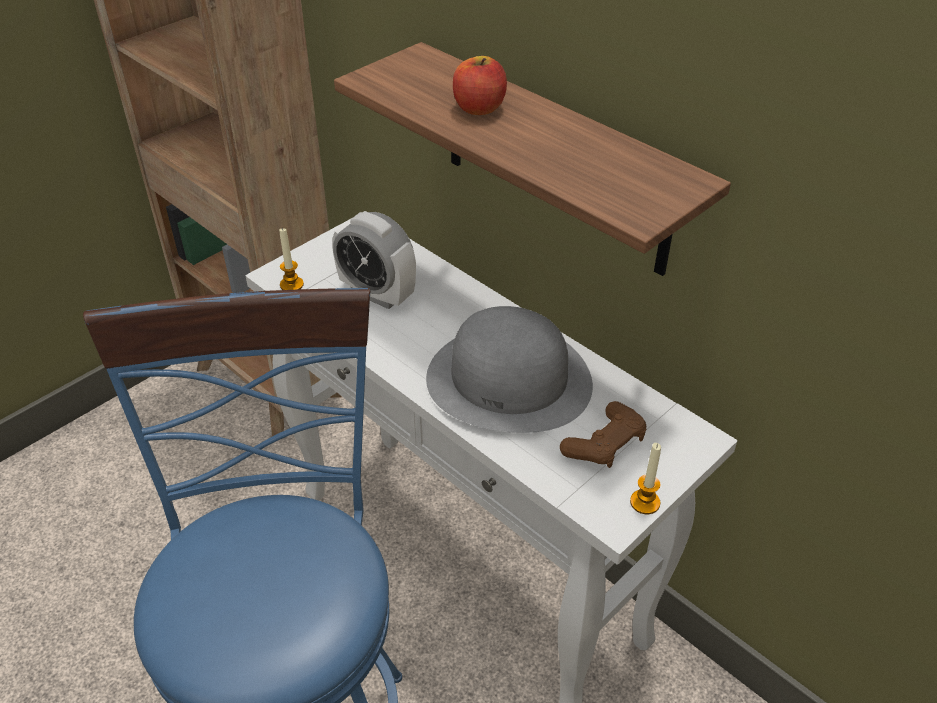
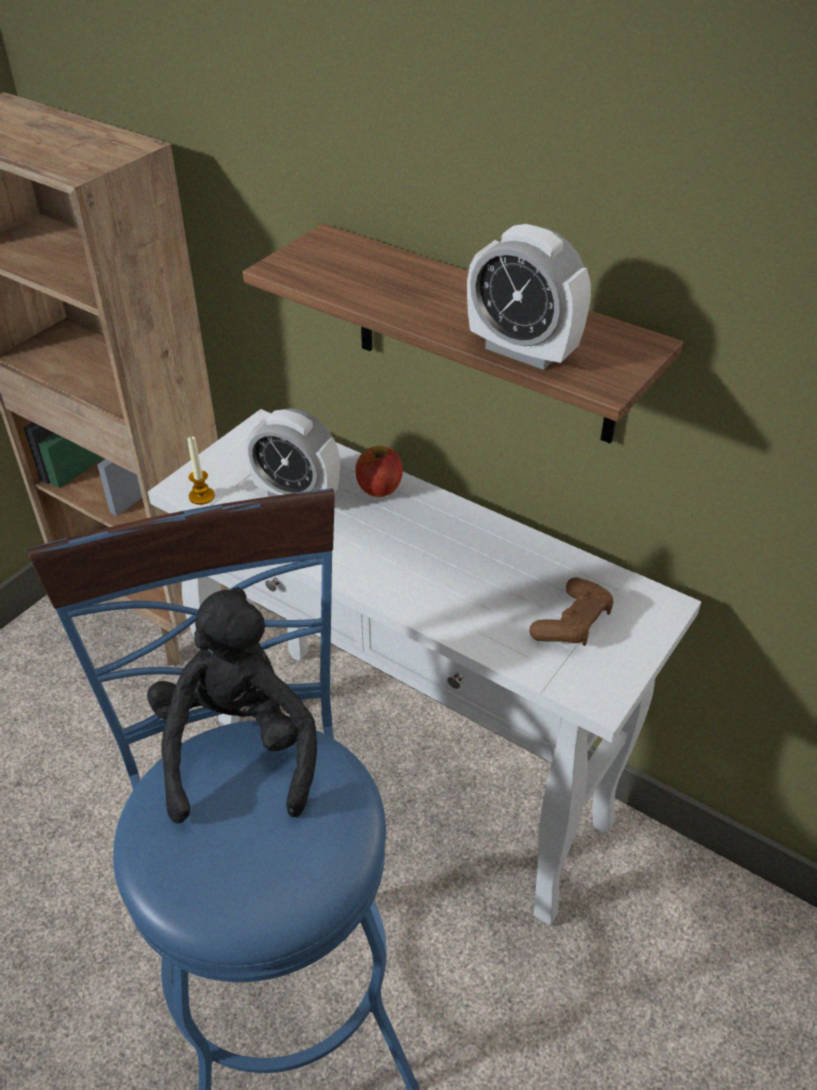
camera: 10 degrees left, 0 degrees up
(266, 519) = (239, 749): none -> black plush toy
(479, 108) = (407, 288): apple -> apple (379, 488)
(509, 379) = (459, 569): grey hat -> none
(569, 177) = (522, 351): none -> alarm clock
(645, 502) = (626, 676): candle -> none

